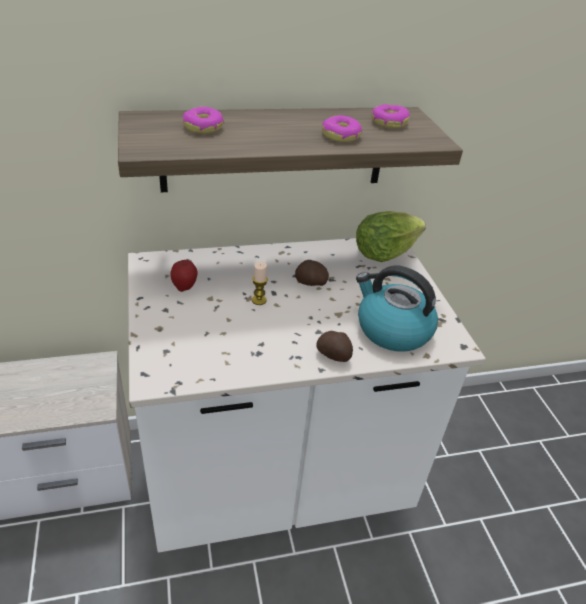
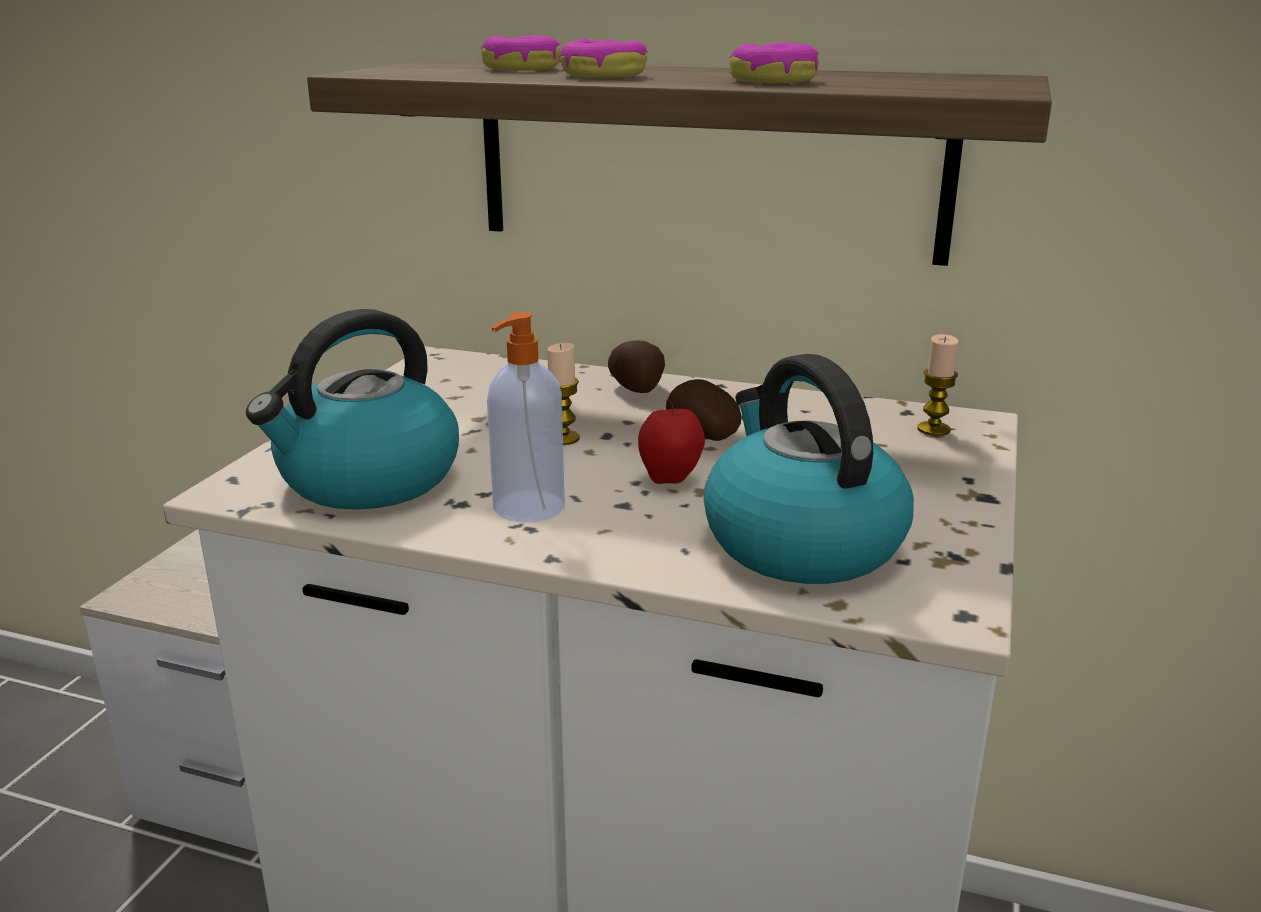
camera: 35 degrees right, 15 degrees down
(184, 287) = (453, 398): apple -> apple (670, 479)
(206, 353) = (368, 480): none -> kettle
(286, 346) = (527, 508): none -> soap dispenser
(334, 355) = (608, 546): potato -> potato (637, 389)
(384, 253) = (933, 429): lettuce -> candle
(389, 122) = (924, 78): donut -> donut (603, 75)

